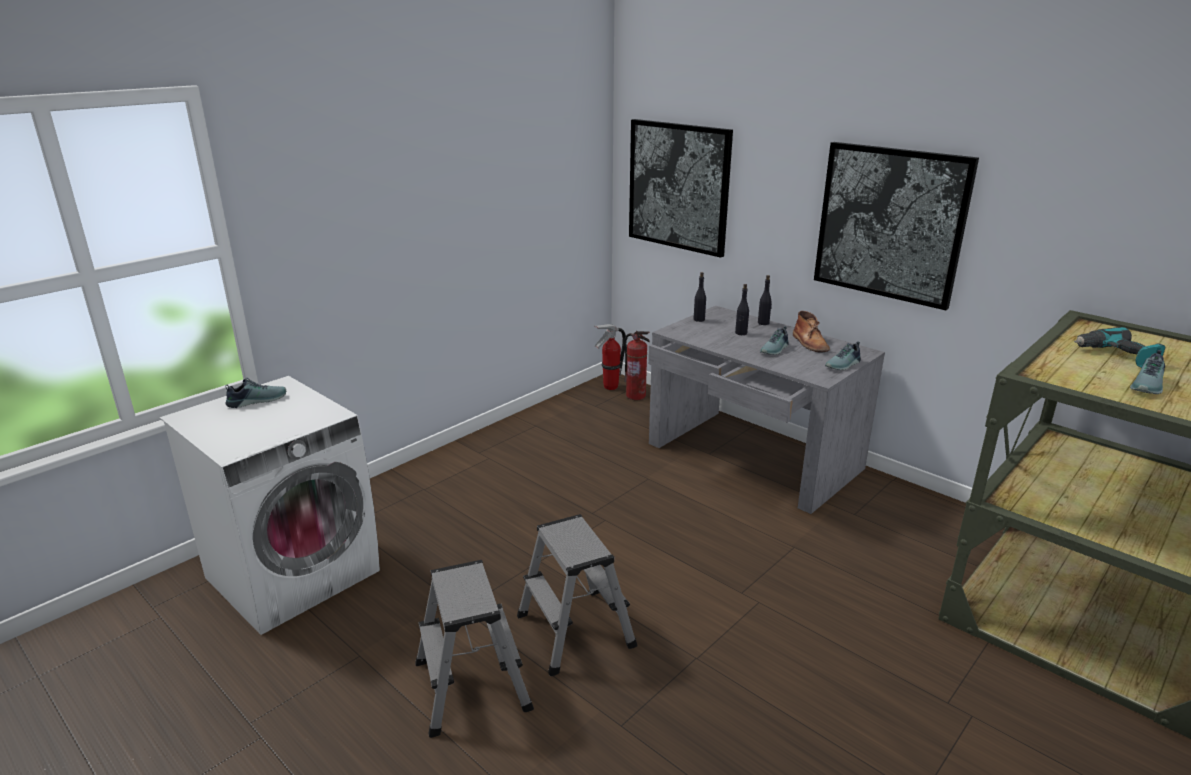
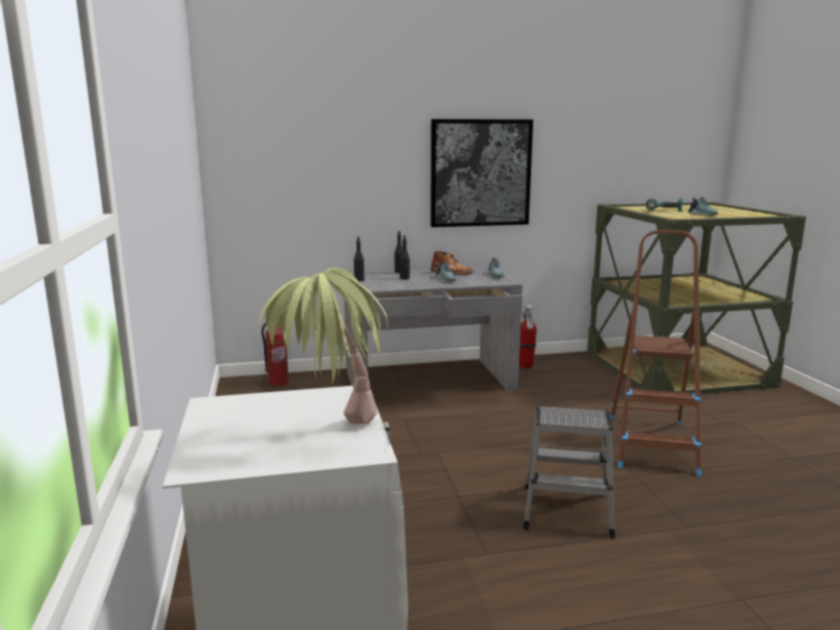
camera: 55 degrees left, 10 degrees down
(255, 432) = (329, 433): none -> potted plant
(257, 400) = (233, 421): shoe -> none
(472, 686) = (600, 580): grey step ladder -> none
(610, 387) = (245, 386): fire extinguisher -> fire extinguisher (526, 366)
(678, 186) = (287, 174): picture -> none
(793, 651) = (651, 444): none -> brown step ladder

